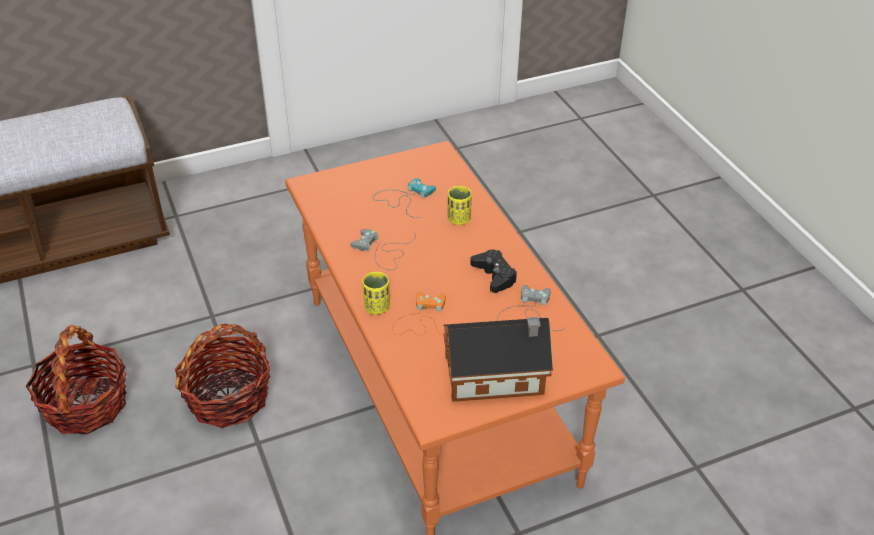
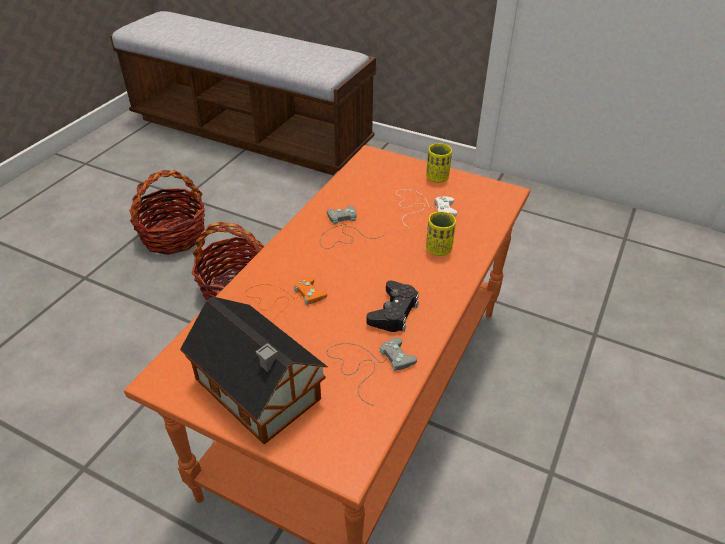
camera: 50 degrees right, 0 degrees up
(377, 307) = (271, 266): yellow cup -> yellow cup (437, 178)
(404, 199) = (421, 207): turquoise game controller -> white game controller

